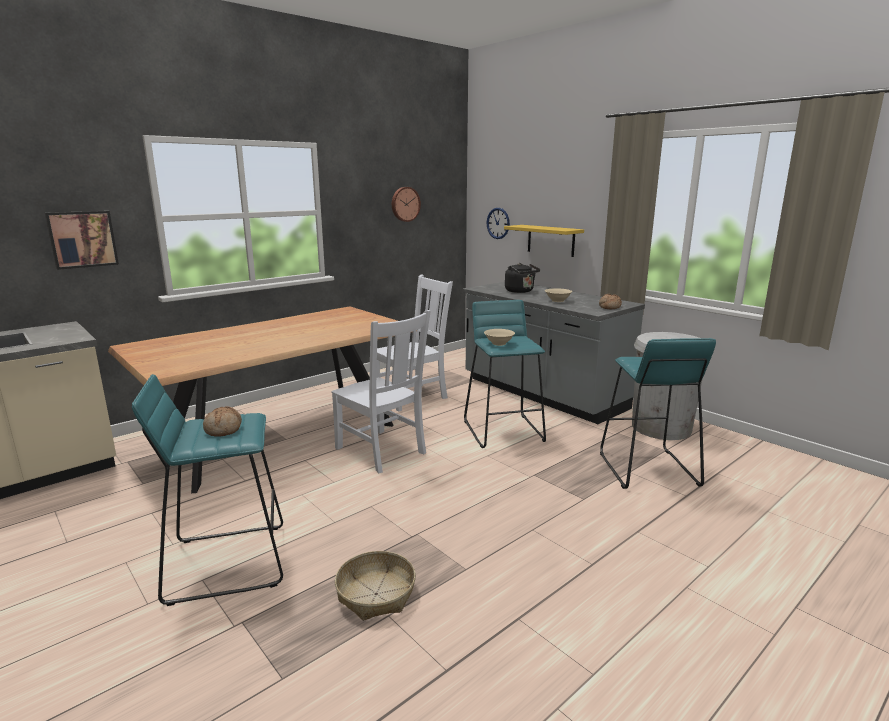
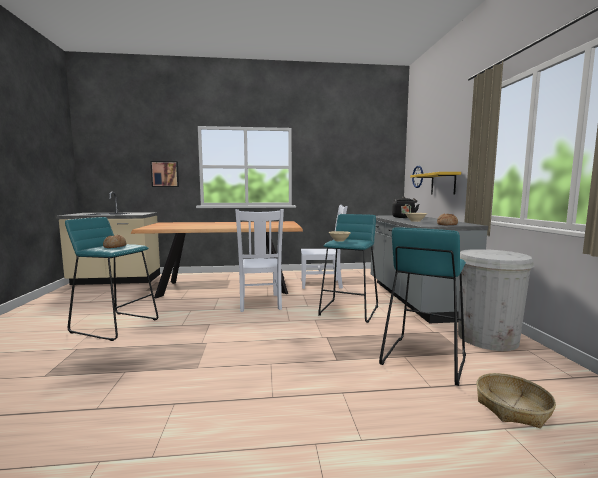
camera: 35 degrees right, 10 degrees down
(375, 594) = (138, 360): basket -> basket (512, 407)
(405, 204) = (352, 165): wall clock -> none

